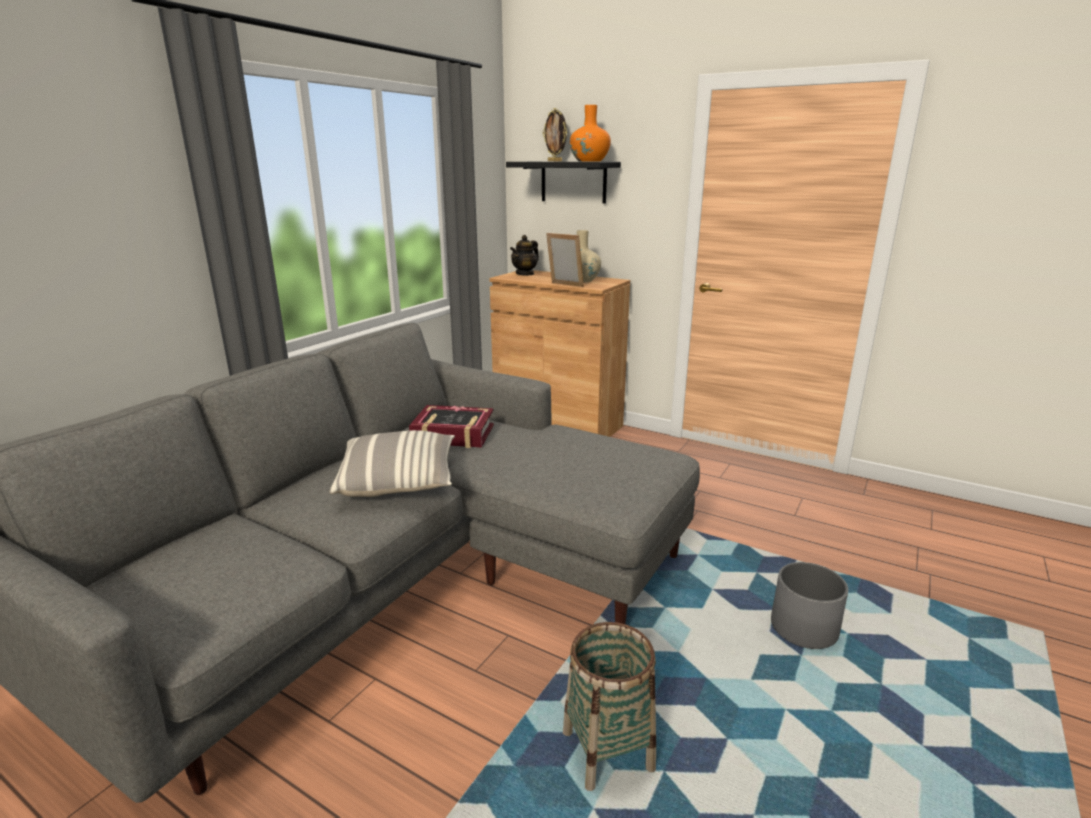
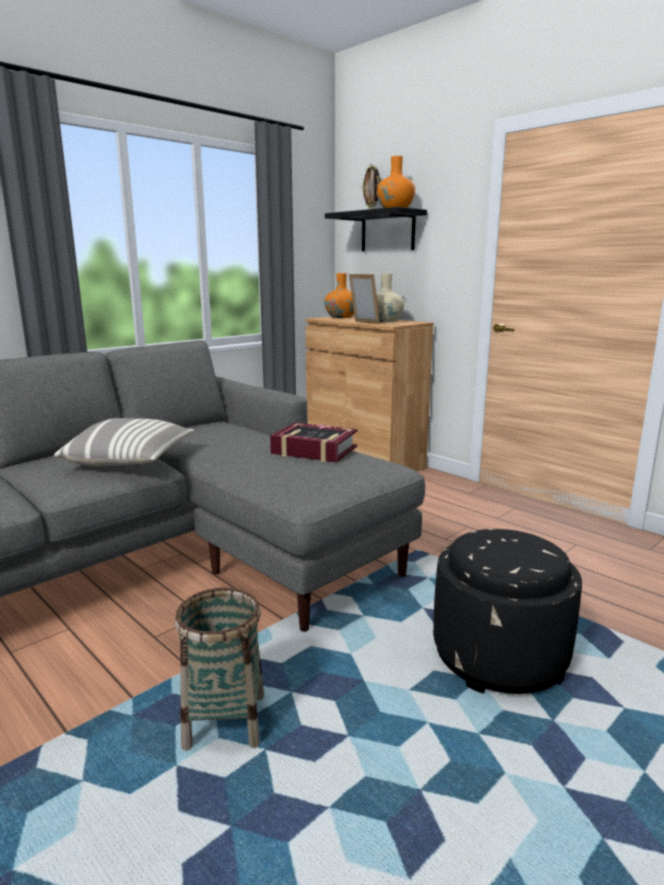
camera: 15 degrees right, 5 degrees down
(453, 434) = (208, 435): book -> book (314, 450)
(525, 274) = (341, 317): teapot -> orange vase
(804, 629) = (499, 657): grey planter -> black ottoman

